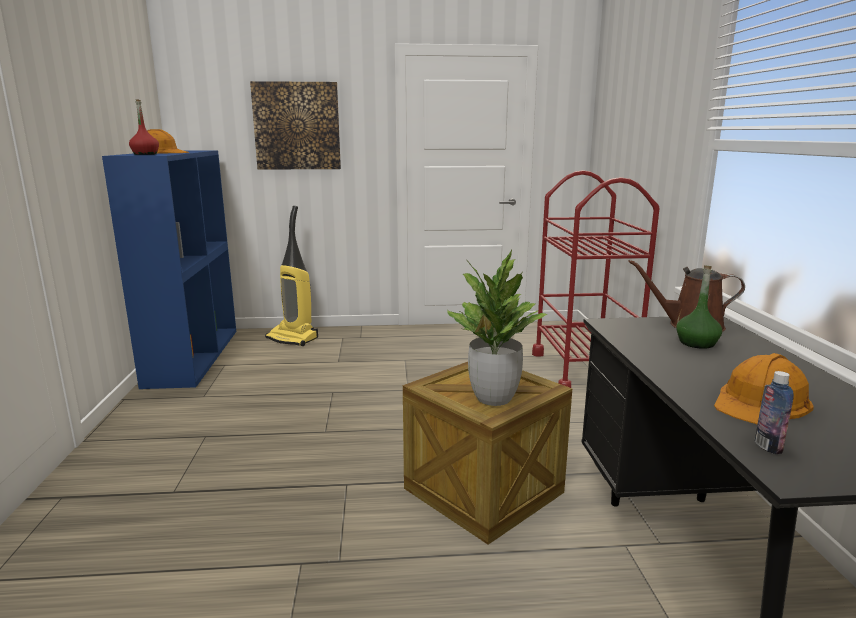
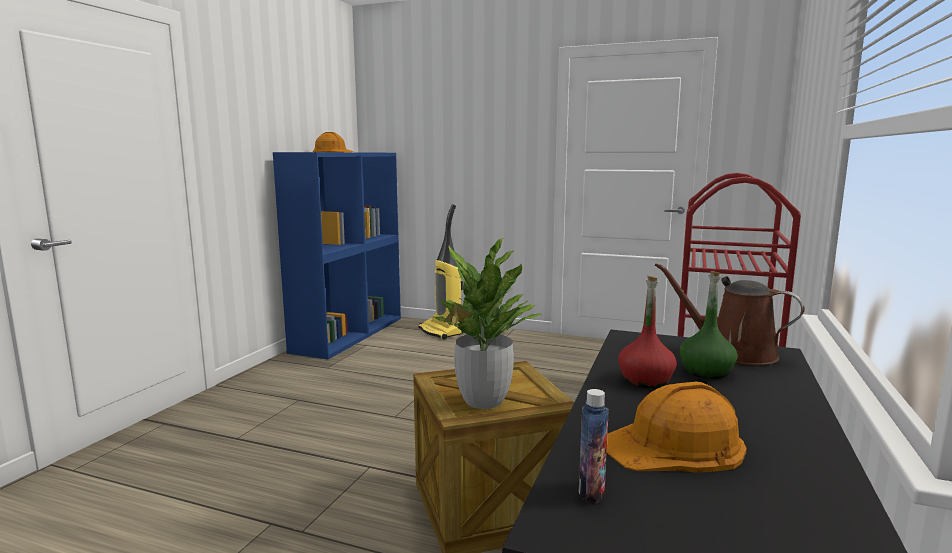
camera: 25 degrees right, 5 degrees down
(145, 154) = (309, 151): red bottle -> red bottle (645, 380)
(297, 126) = (464, 130): picture -> none

